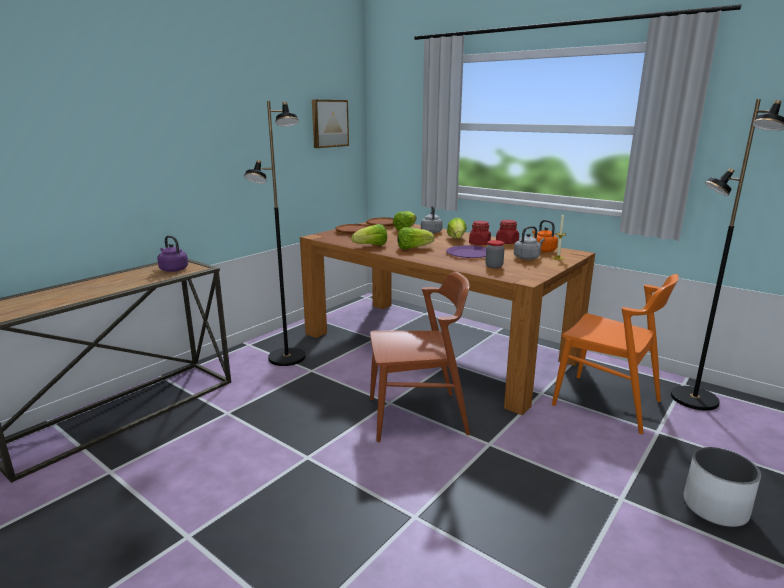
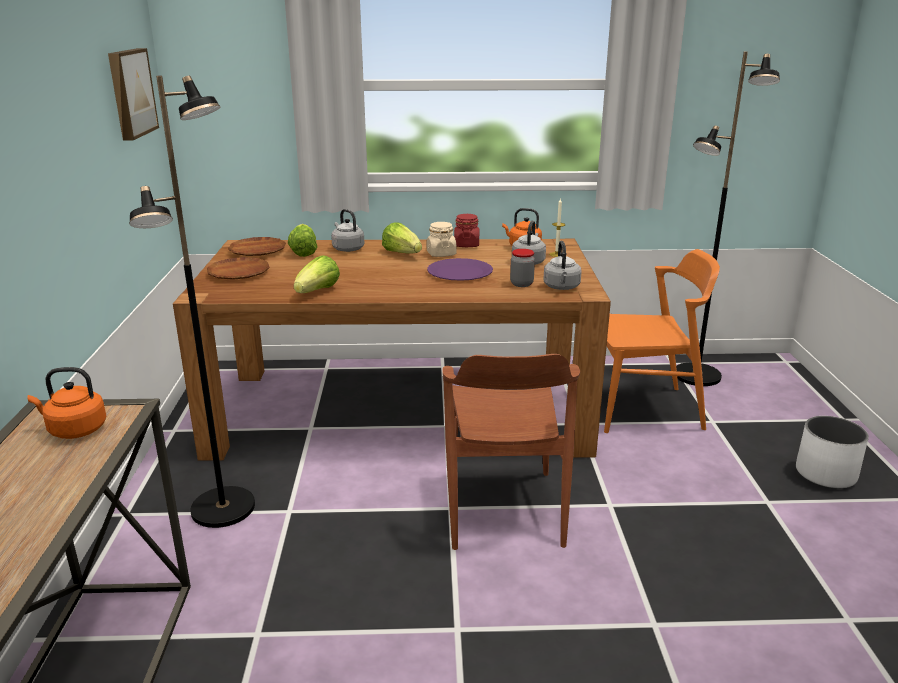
camera: 40 degrees left, 5 degrees up
(173, 269) = (74, 430): purple kettle -> orange kettle
(413, 248) = (379, 281): lettuce -> none
(417, 416) = (503, 509): brown chair -> brown chair turned 135 degrees clockwise
(479, 243) = (441, 254): red jar -> beige jar
(516, 273) = (561, 287): none -> grey kettle

